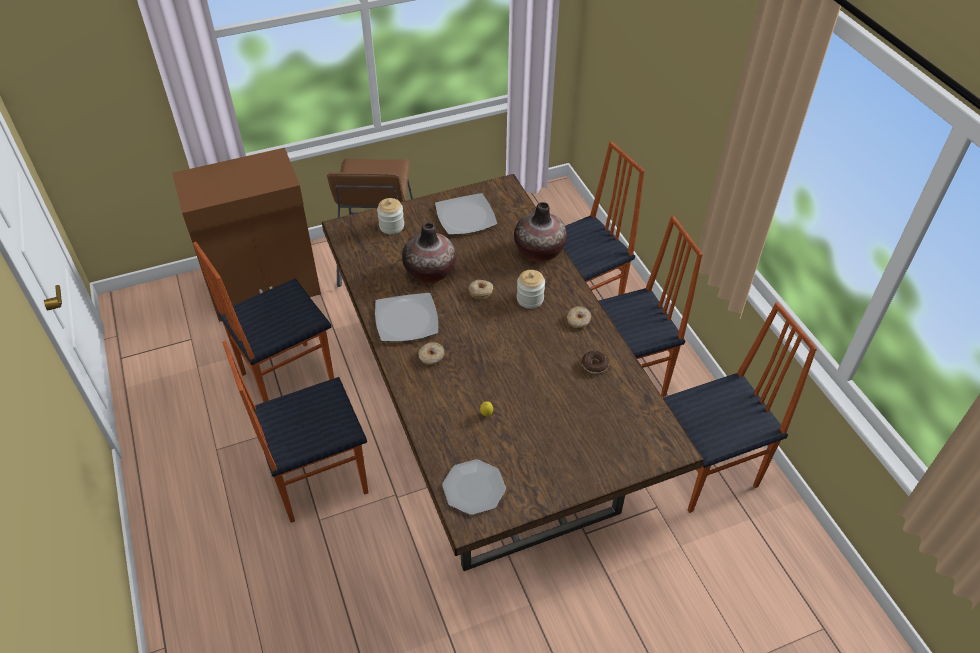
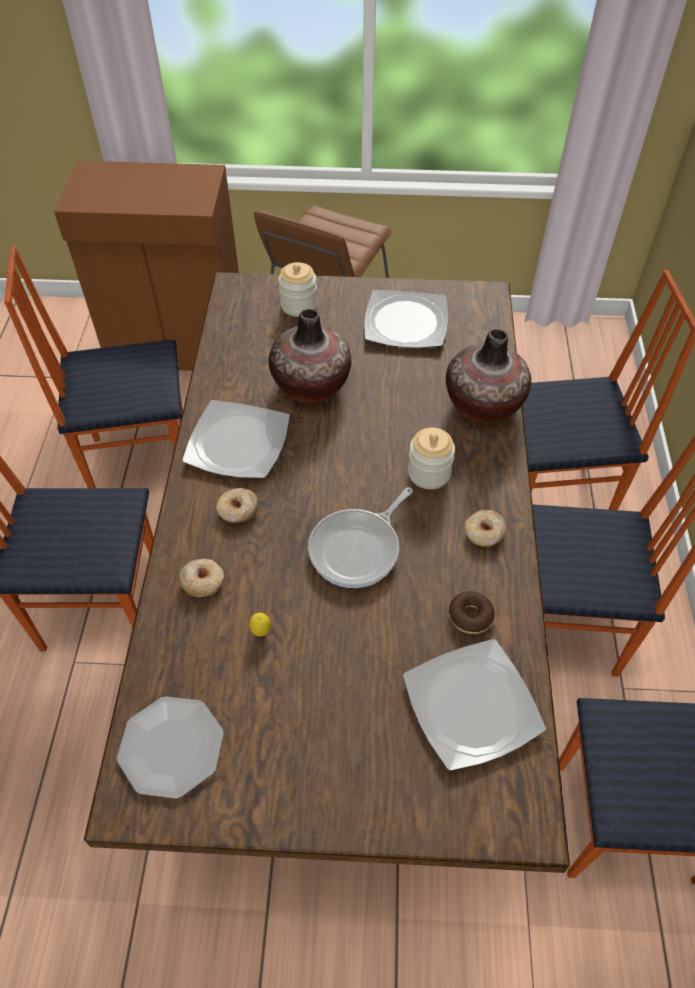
camera: 25 degrees right, 5 degrees up
(480, 292) = (363, 437): donut -> donut (203, 581)
(514, 353) = (358, 549): none -> frying pan
(619, 408) = (471, 707): none -> plate

